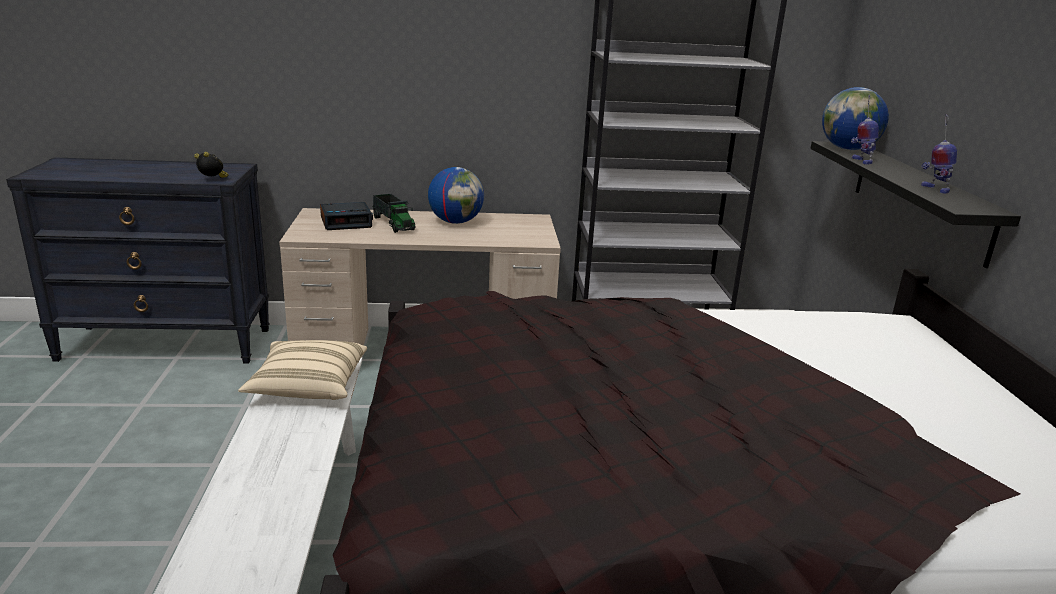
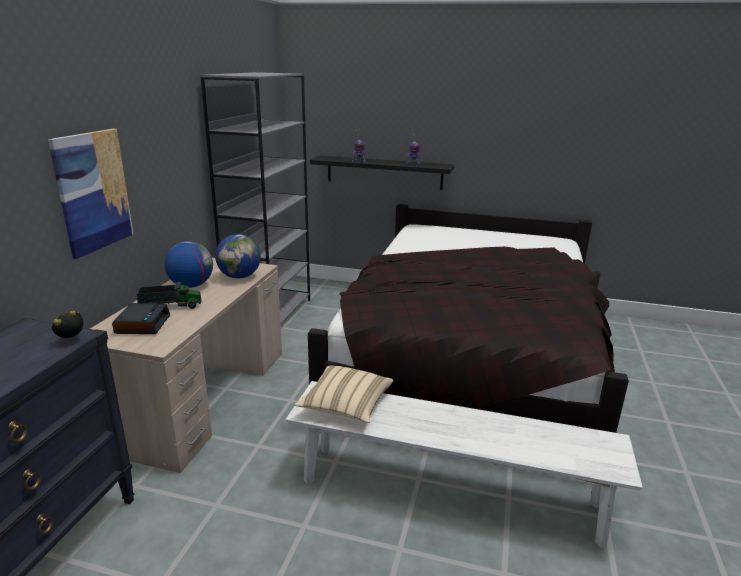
camera: 70 degrees left, 0 degrees up
(371, 78) = (93, 191): none -> picture
(848, 149) = (333, 159): globe -> globe (240, 277)

